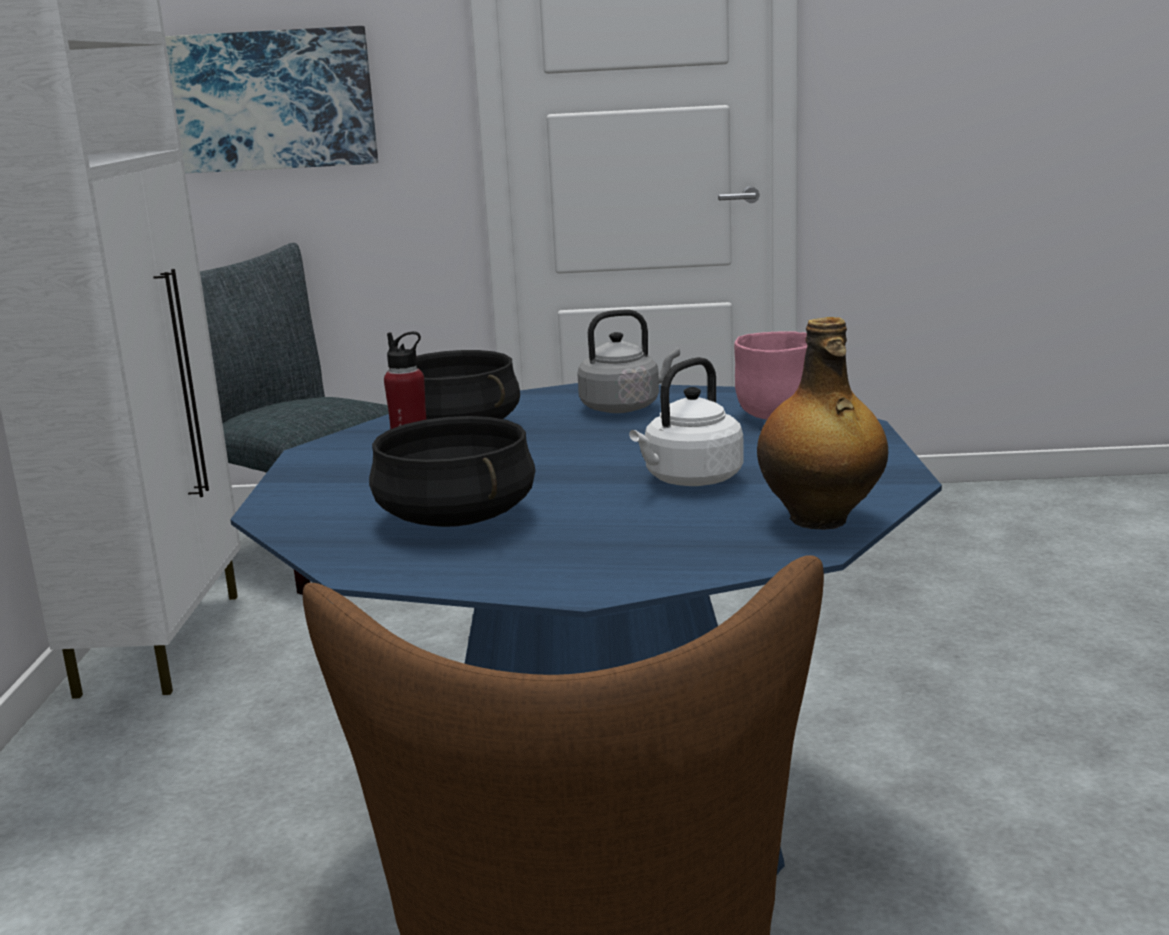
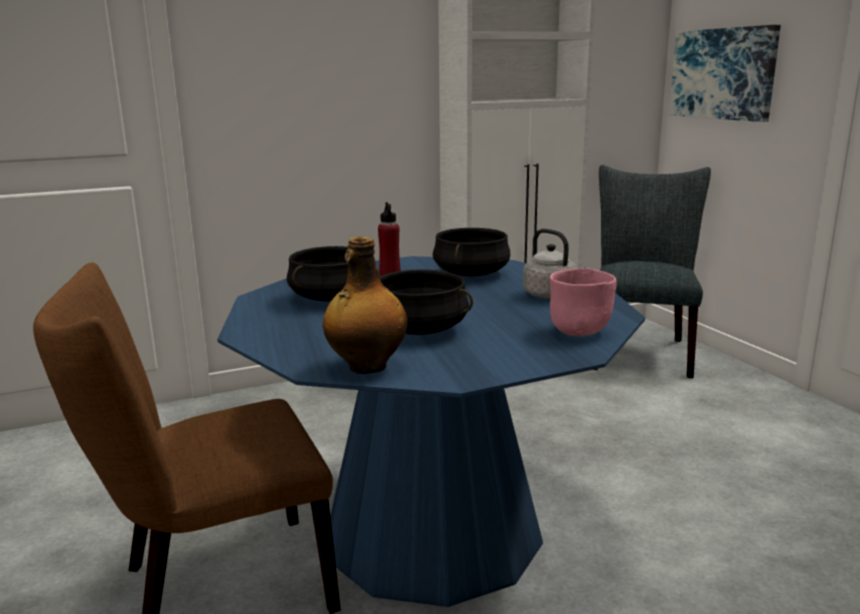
camera: 65 degrees right, 0 degrees up
(690, 480) = (419, 329): white kettle -> black cooking pot

